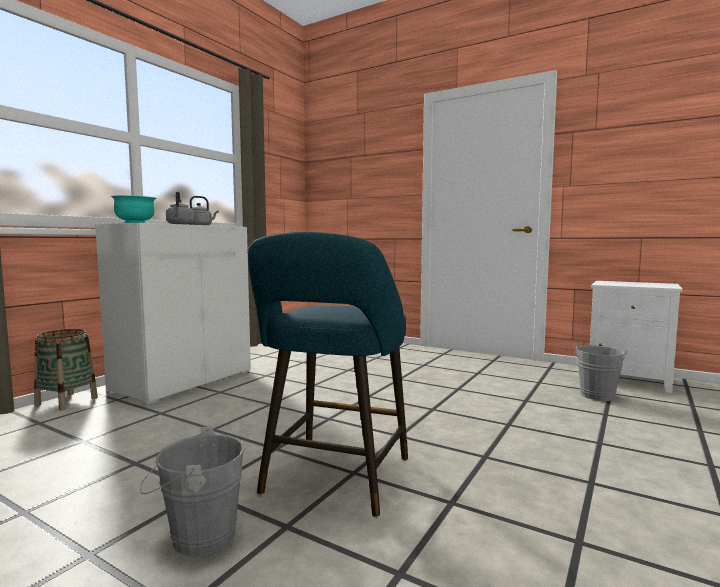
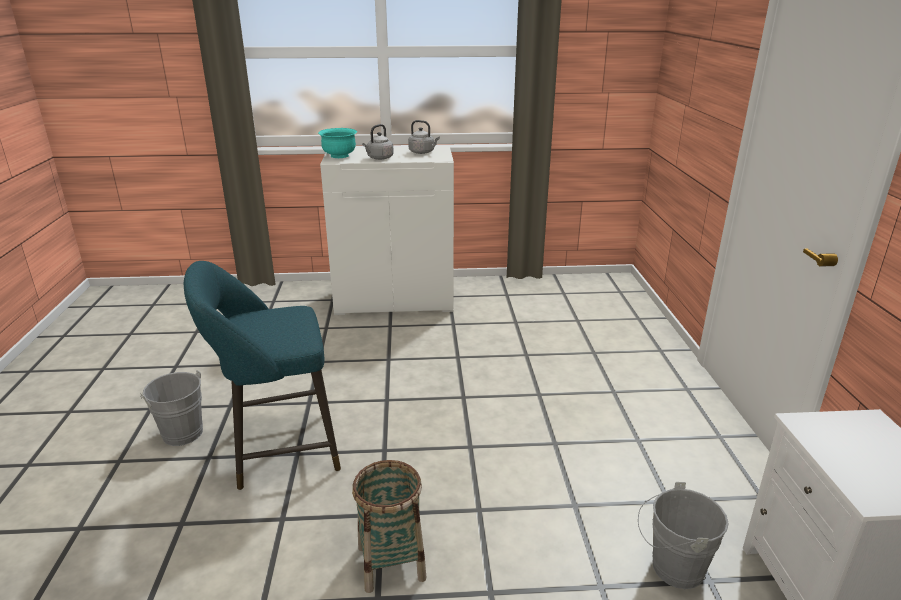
camera: 55 degrees right, 20 degrees up
(66, 401) = (311, 287): basket -> basket (391, 562)

